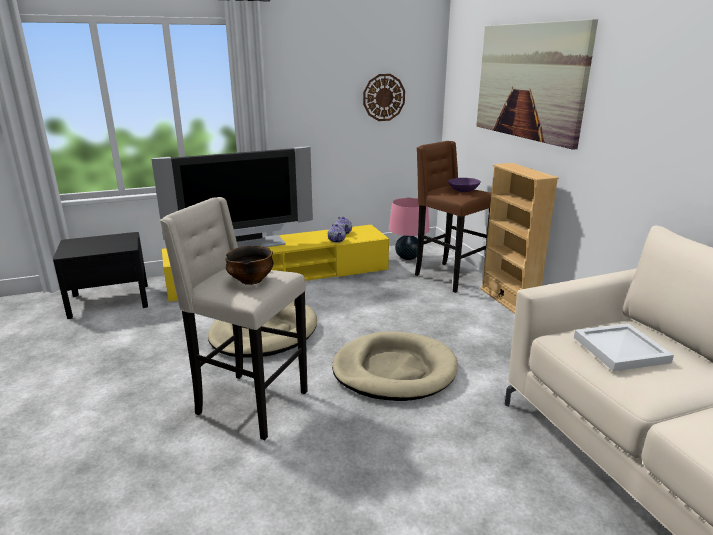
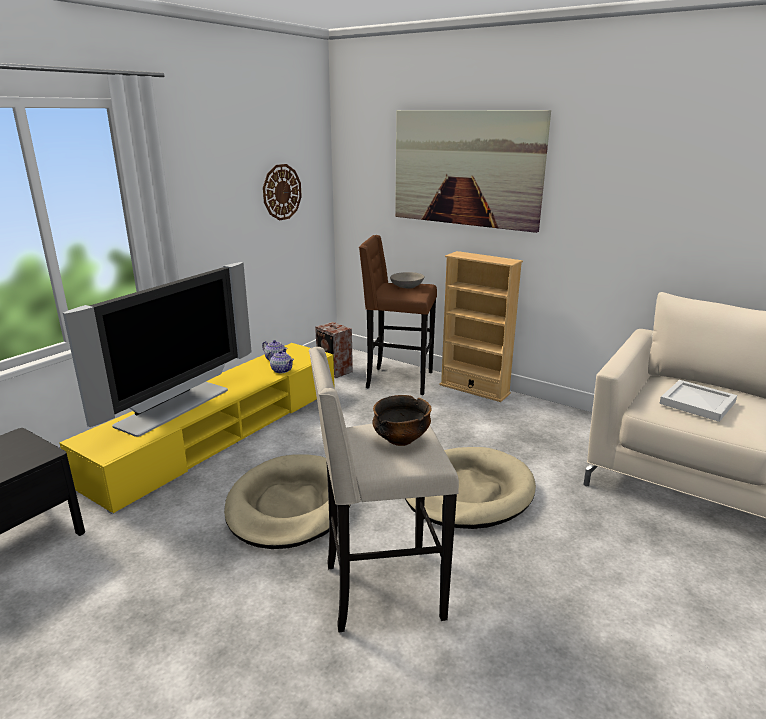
camera: 35 degrees left, 0 degrees up
(407, 257) = (335, 371): pink table lamp -> speaker
(463, 190) = (407, 286): purple bowl -> grey bowl

